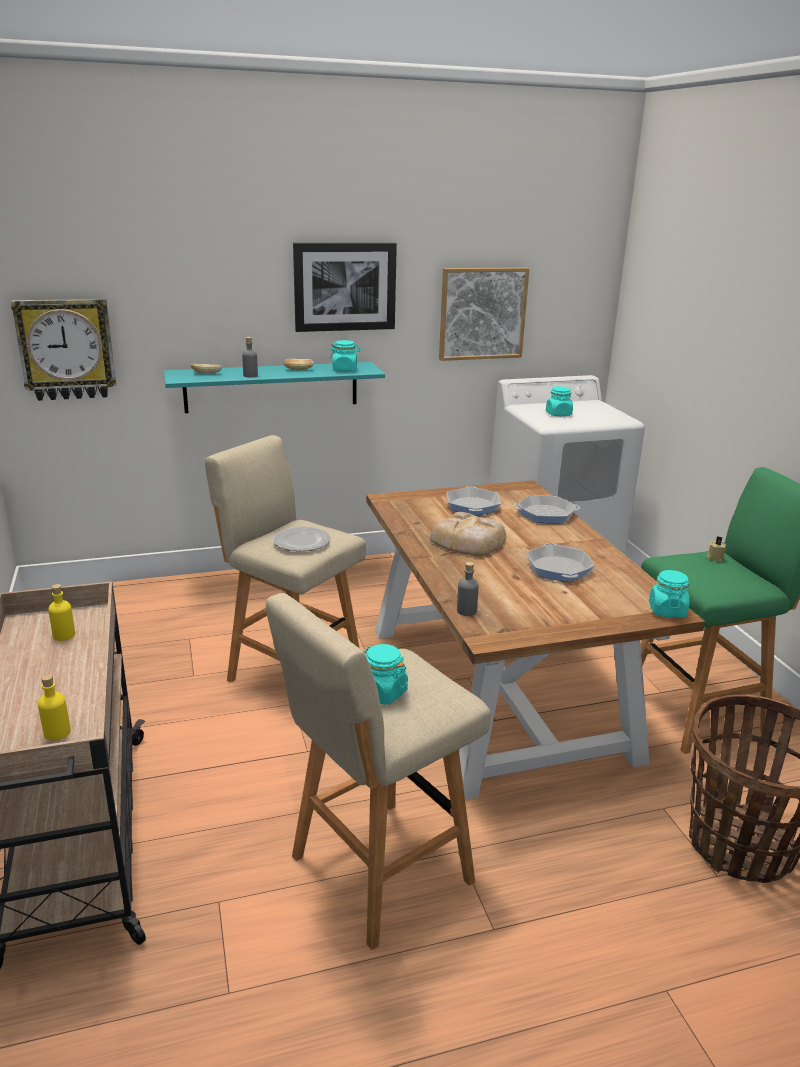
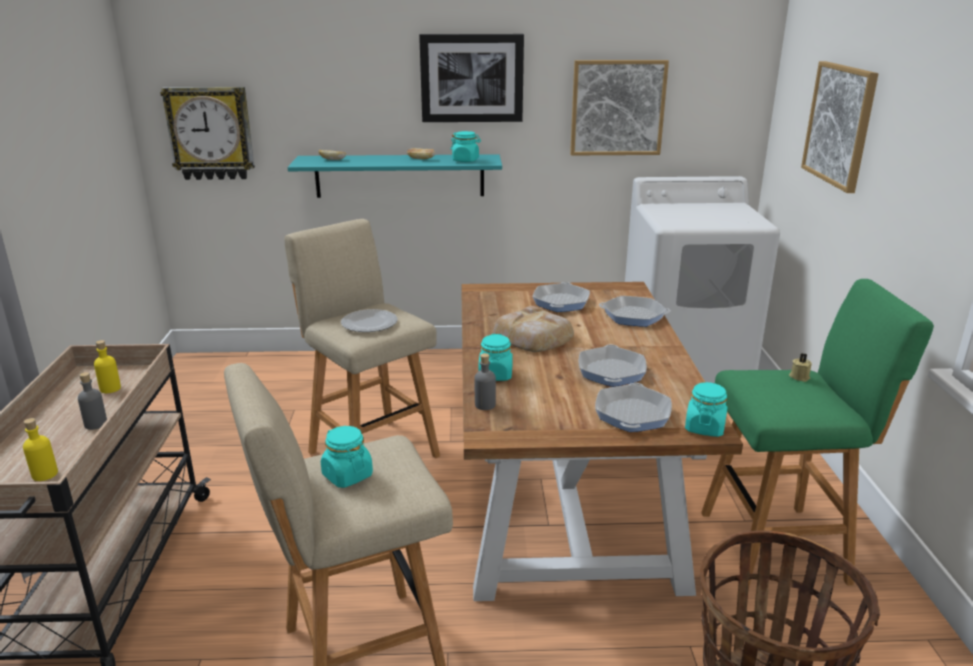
camera: 15 degrees right, 0 degrees up
(250, 375) = (370, 163): grey bottle -> grey bottle (96, 424)
(558, 414) = (687, 215): turquoise jar -> turquoise jar (495, 375)
(600, 605) = (632, 414): none -> frying pan
(701, 329) = (840, 124): none -> picture

